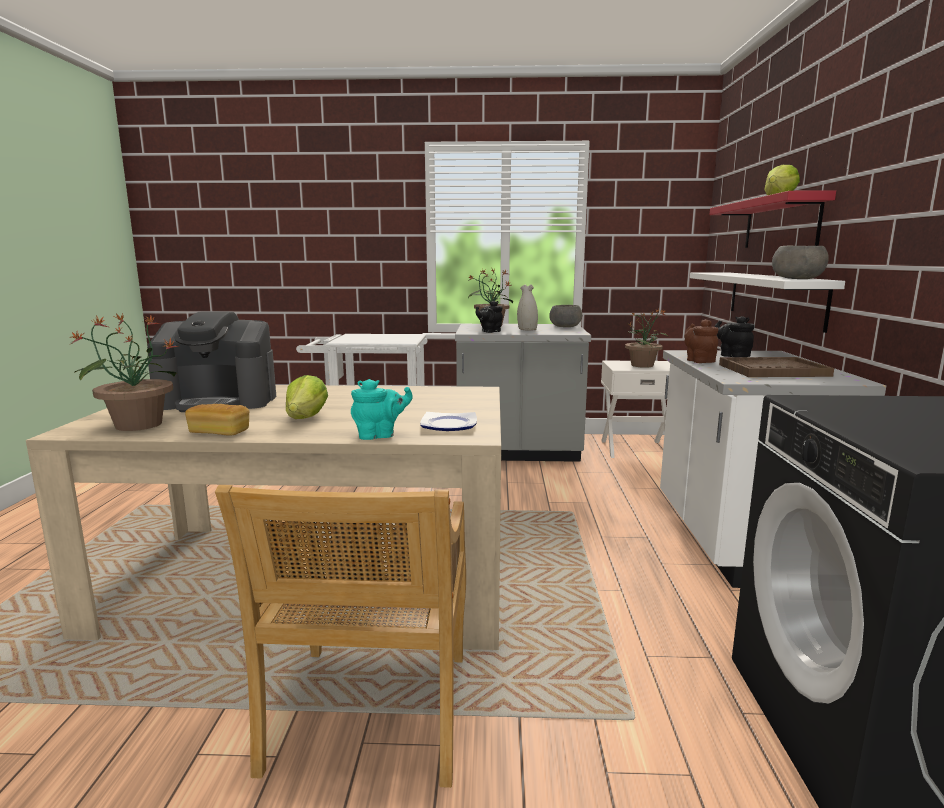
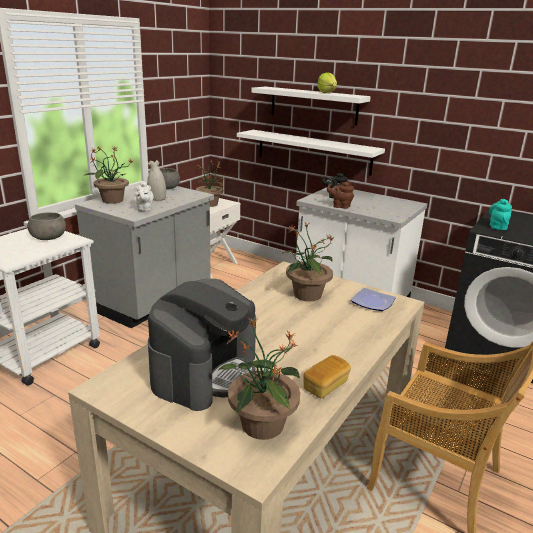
camera: 60 degrees left, 10 degrees up
(307, 417) = (309, 342): lettuce -> none
(380, 435) = (381, 328): turquoise teapot -> turquoise teapot (497, 226)
(422, 403) = (306, 295): none -> potted plant
(489, 331) = (144, 209): black teapot -> white teapot
(773, 370) = (380, 205): brown tray -> none
(780, 223) = (313, 105): red shelf -> white shelf
(798, 279) = (361, 148): grey bowl -> grey bowl (49, 237)

